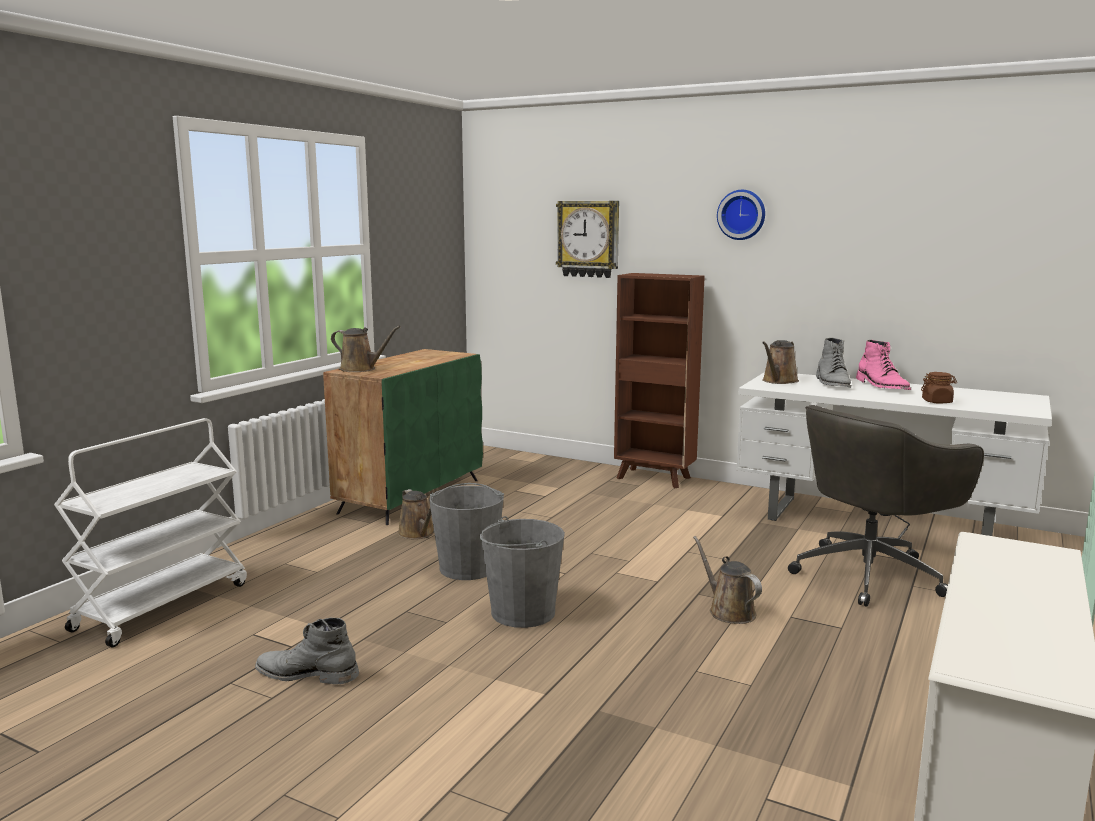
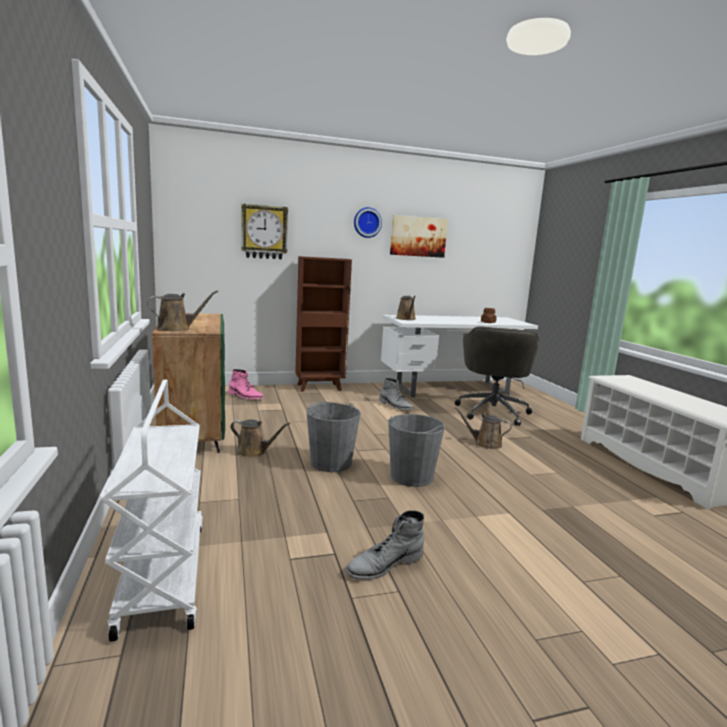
camera: 45 degrees left, 0 degrees up
(832, 383) = (429, 318): grey boot -> grey boot (395, 406)
(838, 233) = (418, 236): none -> picture
(881, 386) = (449, 318): pink boot -> pink boot (245, 396)

